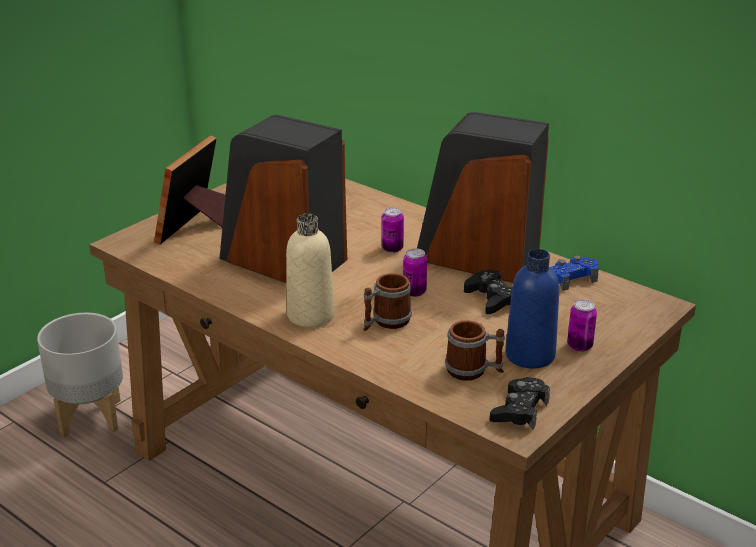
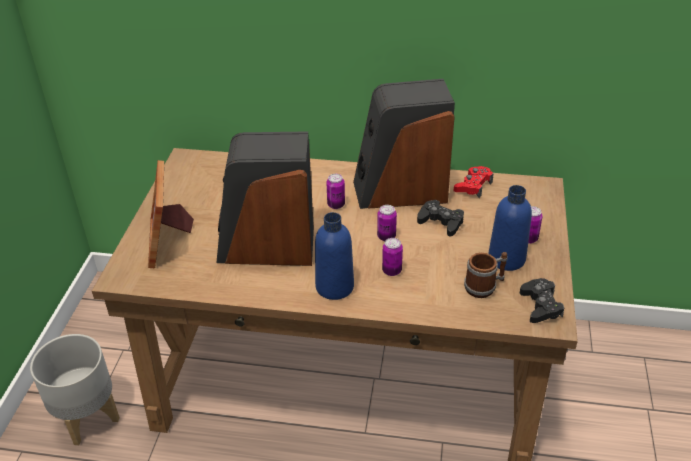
camera: 30 degrees left, 10 degrees up
(310, 315) = (334, 287): beige bottle -> blue bottle
(386, 322) = (392, 271): mug -> can
(569, 278) = (473, 186): blue game controller -> red game controller

